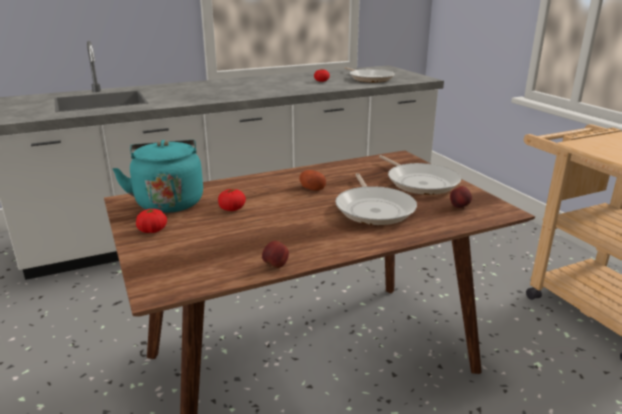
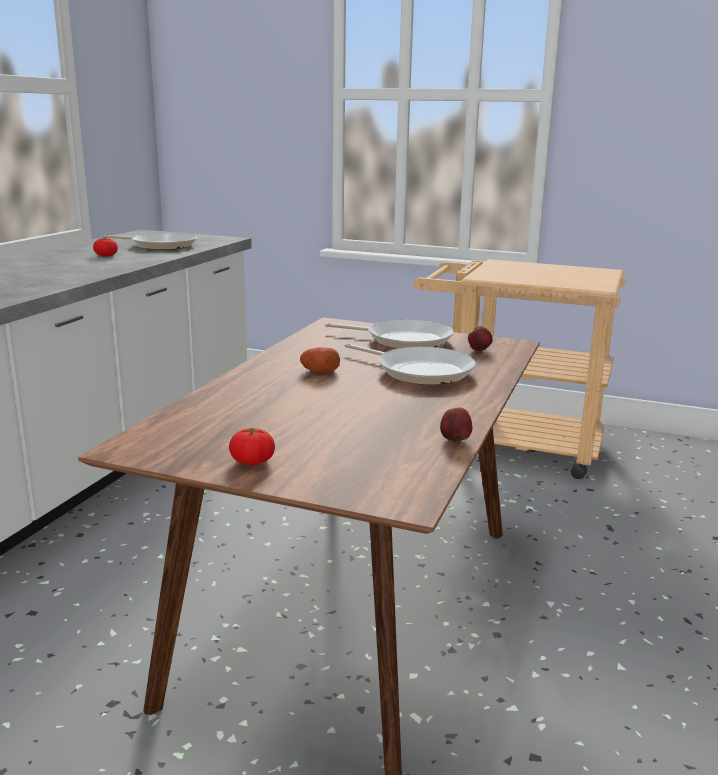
camera: 45 degrees left, 5 degrees down
(169, 201) = (190, 431): turquoise kettle -> none
(232, 209) = (287, 413): tomato -> none

